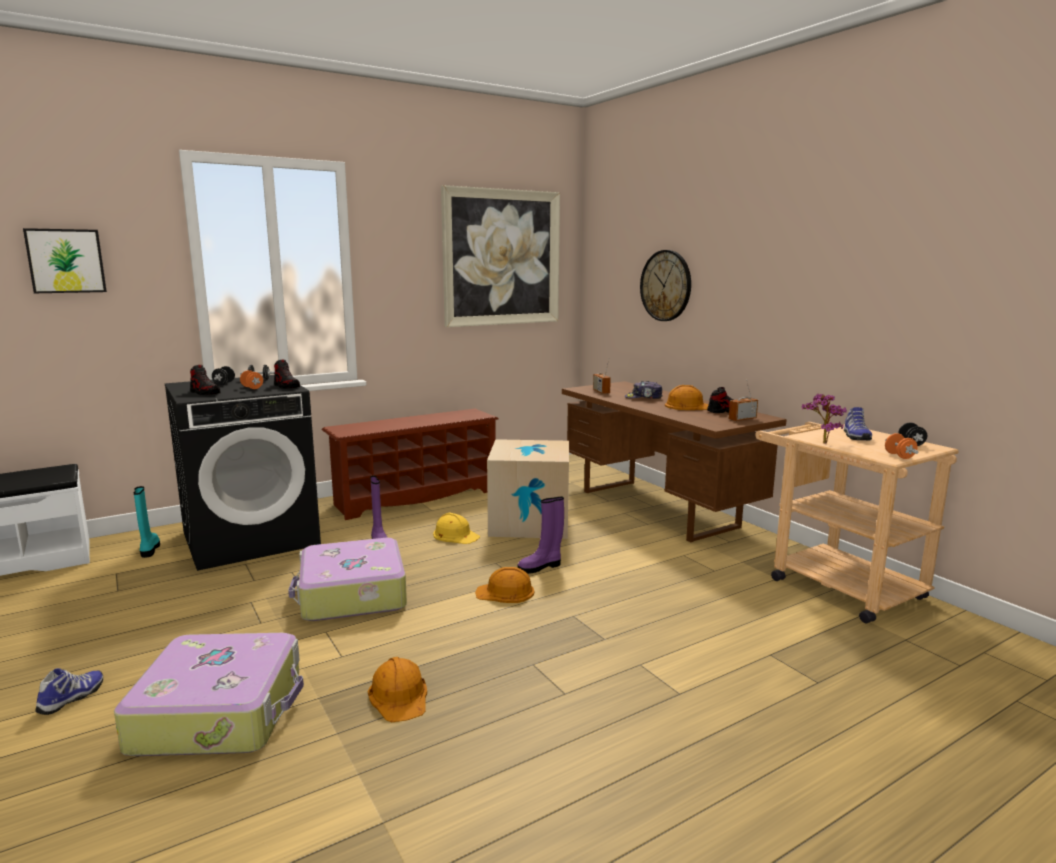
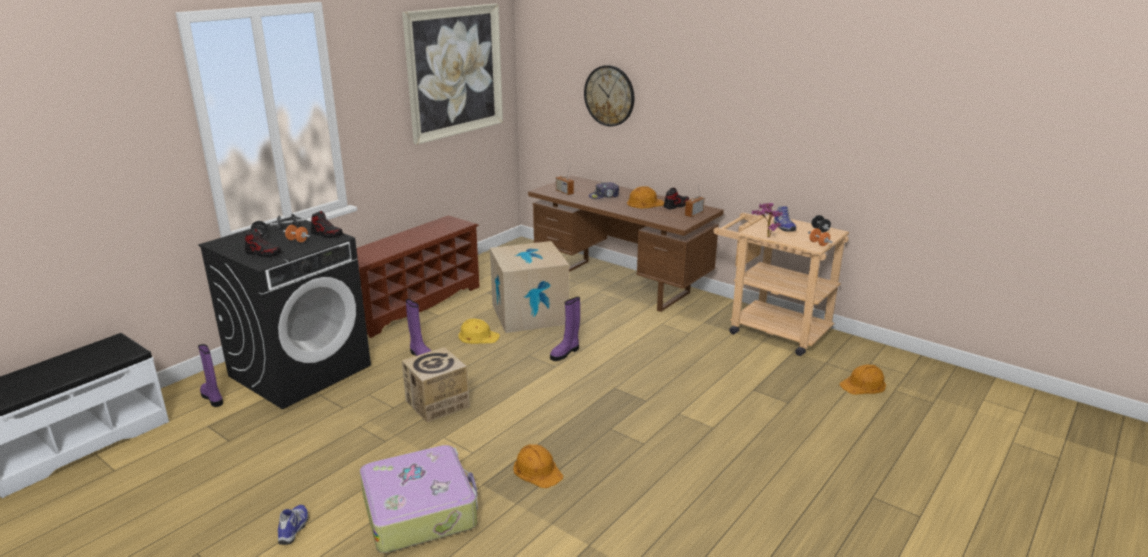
camera: 20 degrees left, 10 degrees up
(66, 261) = (87, 140): picture -> none
(149, 549) = (213, 398): turquoise boot -> purple boot
(351, 594) = (437, 404): suitcase -> cardboard box
(505, 592) = (554, 379): orange hard hat -> orange hard hat (863, 385)

